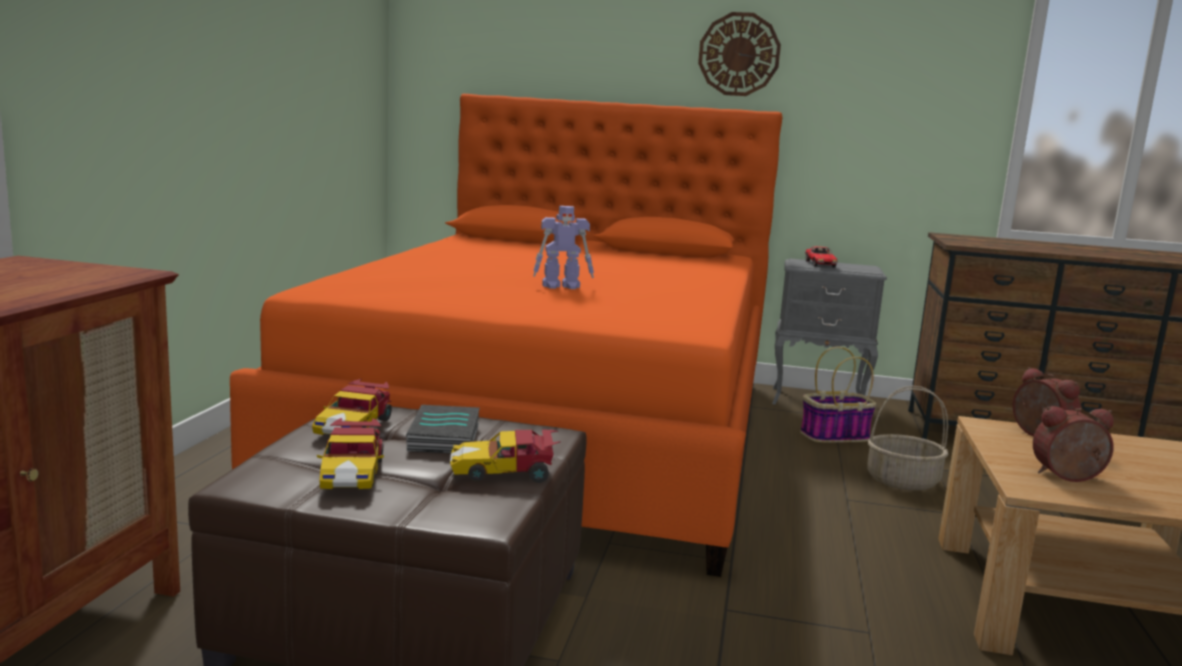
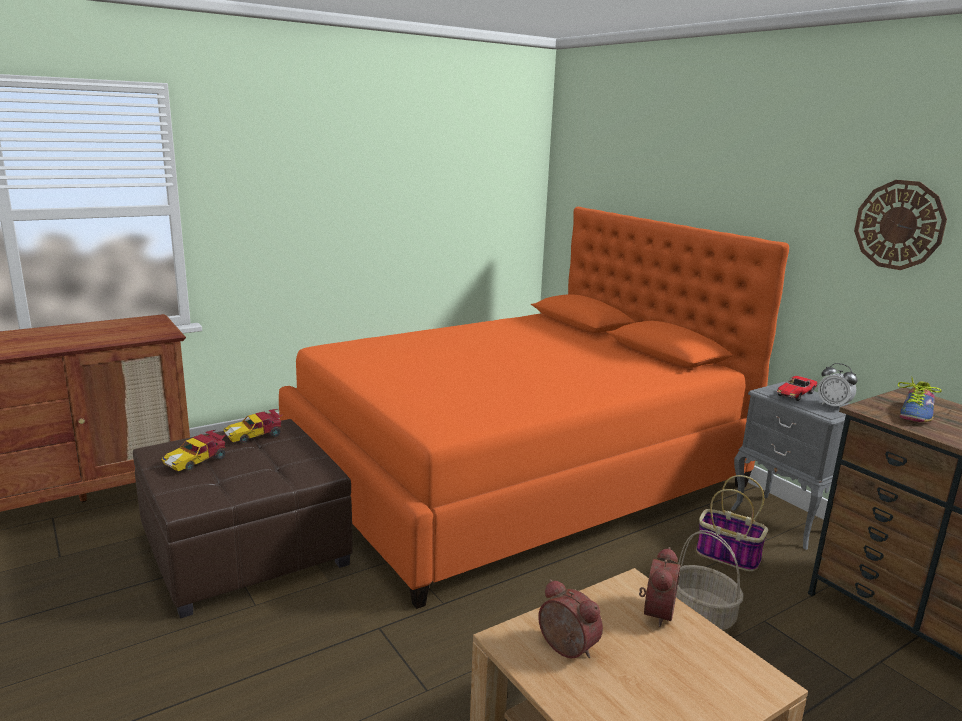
camera: 45 degrees right, 5 degrees up
(446, 437) = (275, 456): book -> none
(505, 472) = (250, 486): toy car -> none
(562, 286) = (469, 373): toy robot -> none
(739, 54) = (766, 185): wall clock -> wall clock (899, 225)
(860, 267) = (833, 406): none -> alarm clock
(985, 242) = (916, 413): none -> shoe

